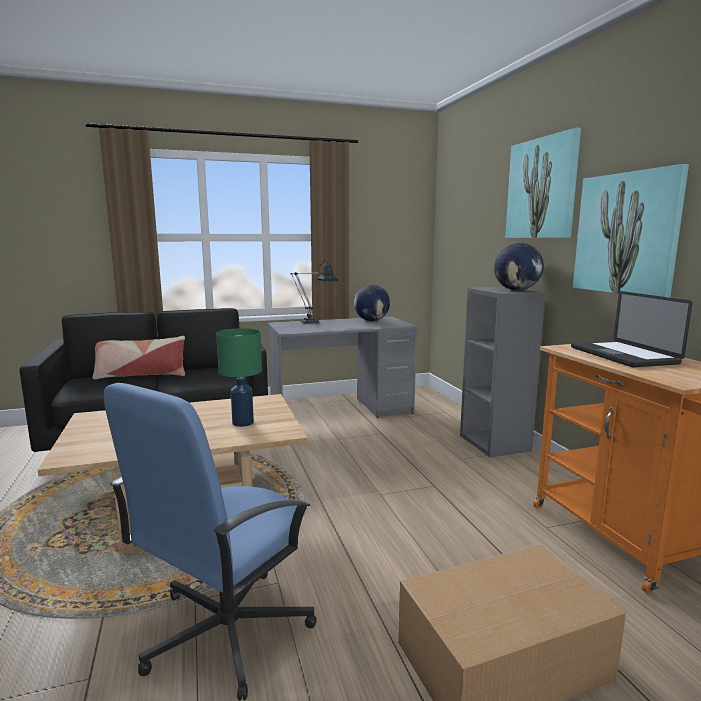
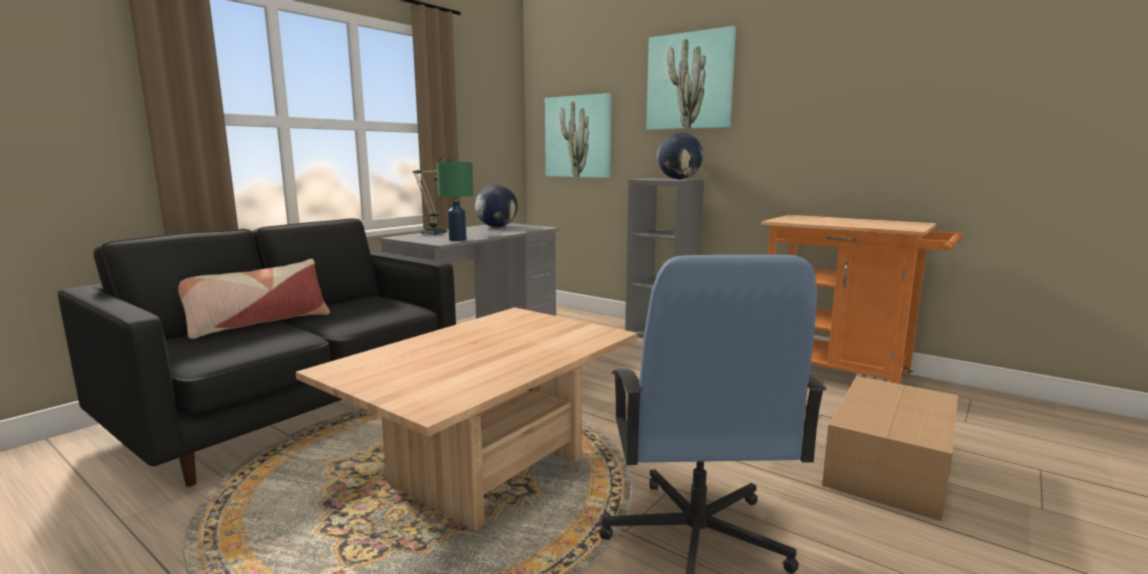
camera: 35 degrees left, 0 degrees up
(243, 423) = (547, 335): green table lamp -> green table lamp (458, 239)
(622, 355) = (829, 220): laptop -> none
(625, 234) = (793, 122): picture -> picture (578, 136)

